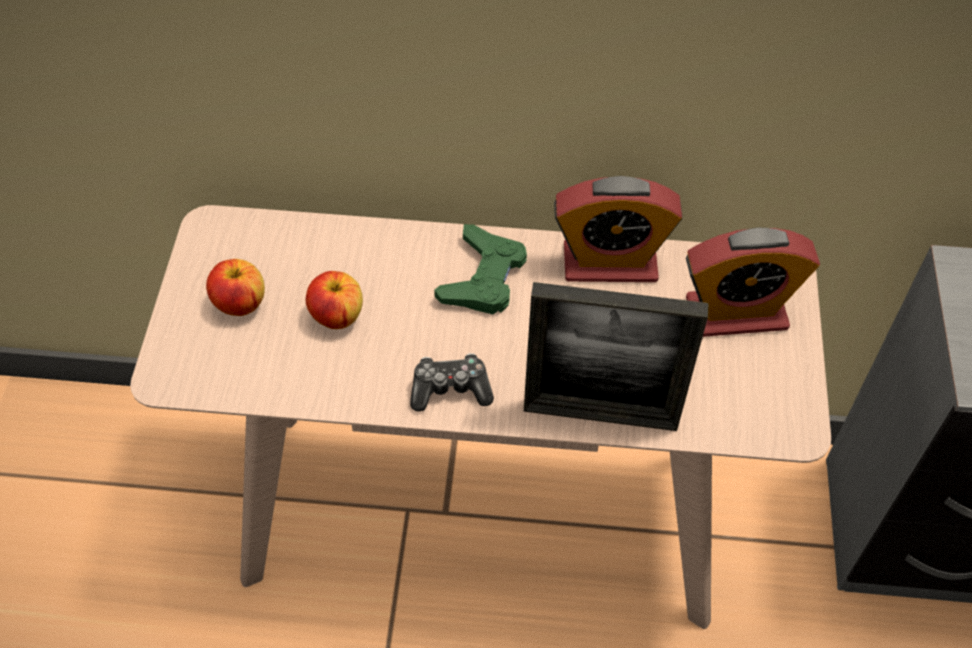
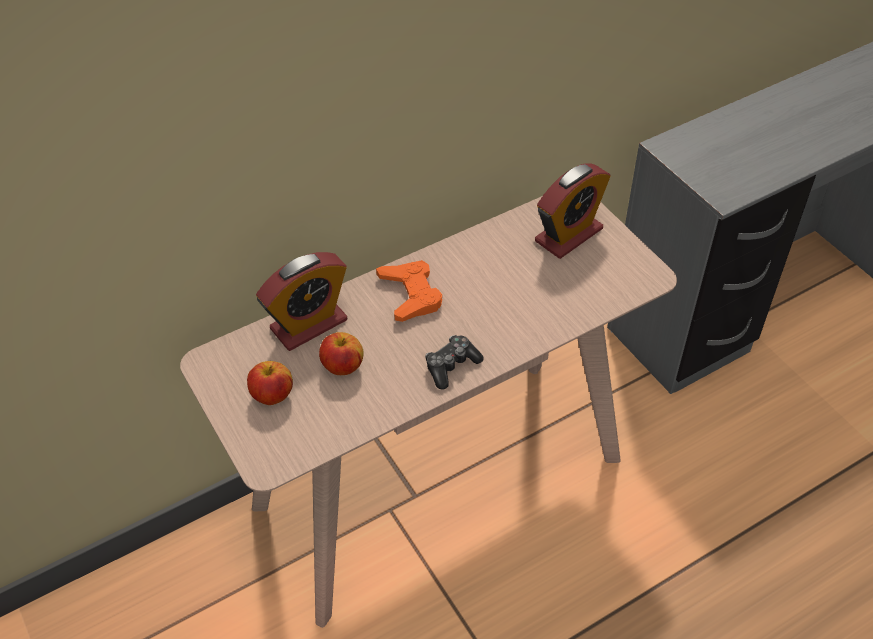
camera: 35 degrees left, 5 degrees down
(483, 277) = (410, 294): green game controller -> orange game controller
(600, 414) = (547, 329): picture frame -> none
(610, 263) = (476, 246): alarm clock -> alarm clock (309, 324)

